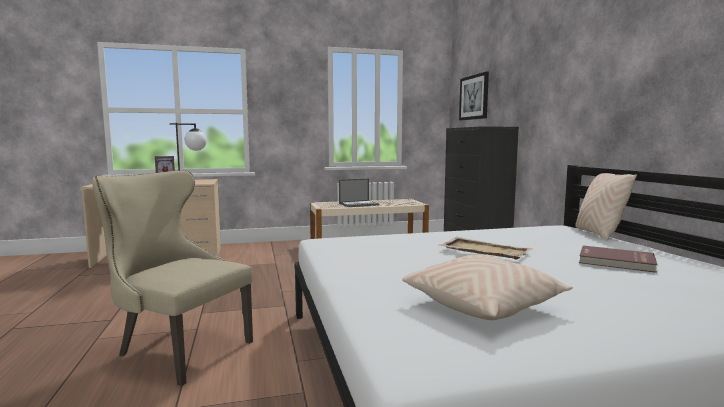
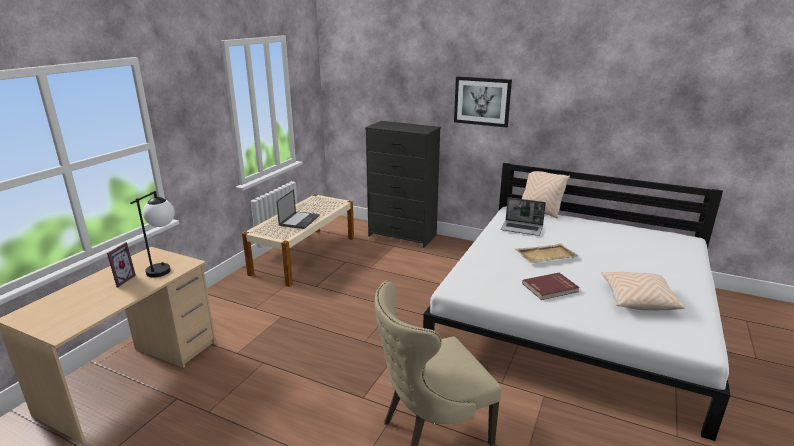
camera: 50 degrees left, 15 degrees up
(474, 97) = (367, 88): picture -> picture (482, 101)
(526, 235) = (522, 229): none -> laptop
(616, 262) = (601, 239): red book -> red book (550, 288)

